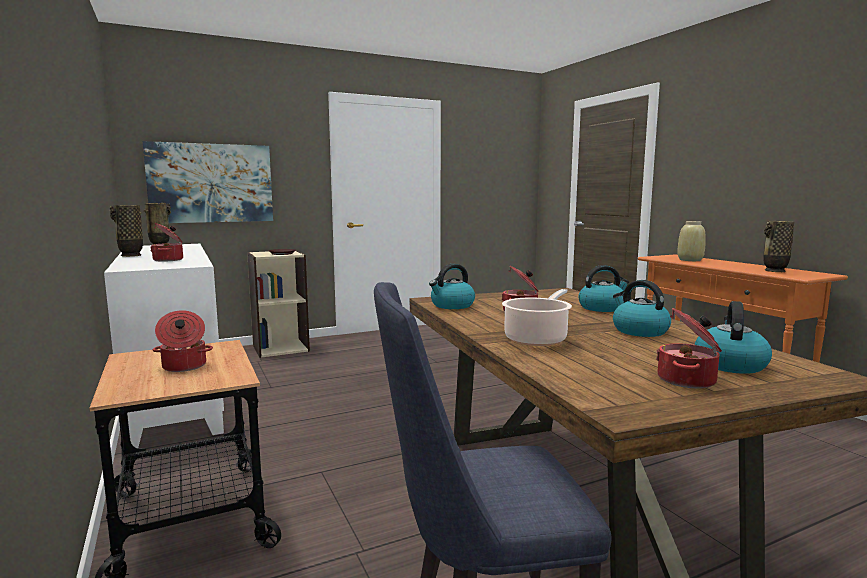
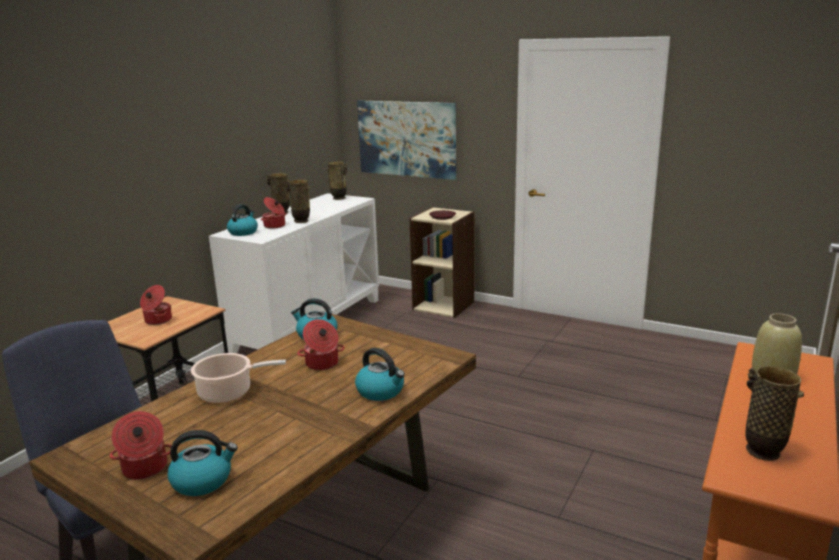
camera: 55 degrees right, 10 degrees up
(187, 255) = (301, 221): none -> vase
(639, 331) = (293, 425): kettle -> kettle (243, 232)

